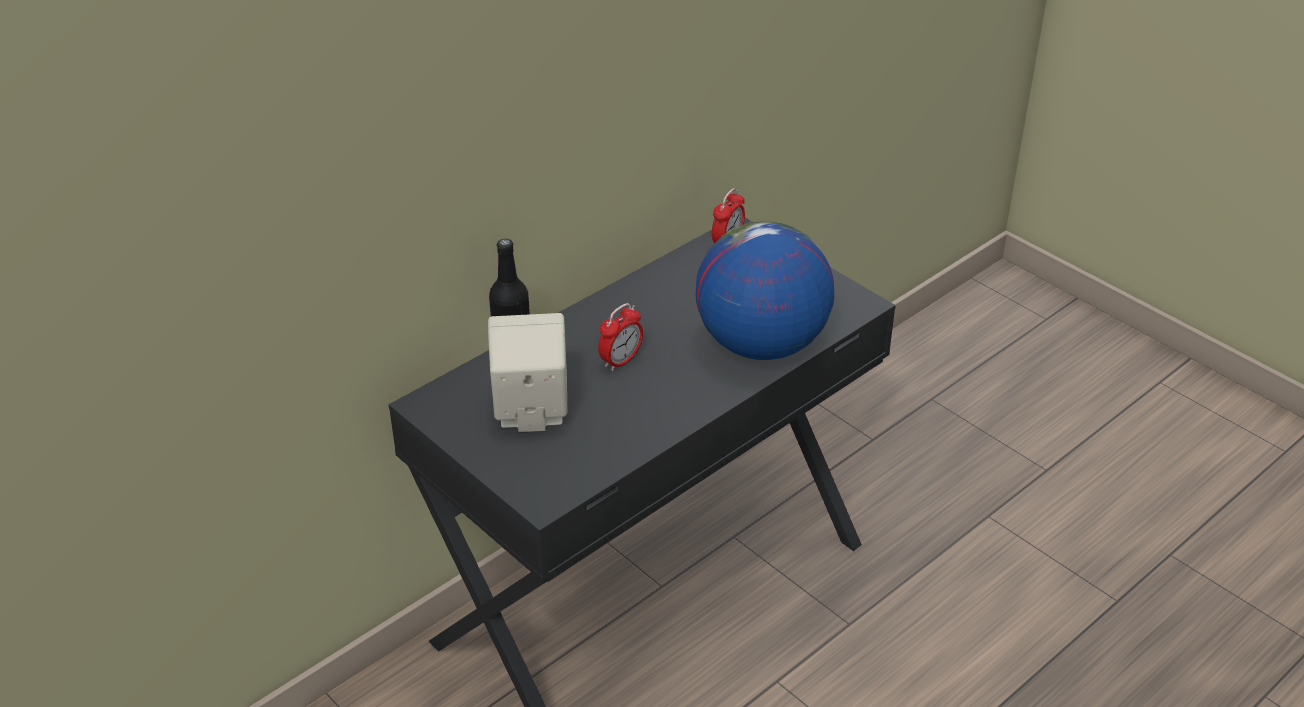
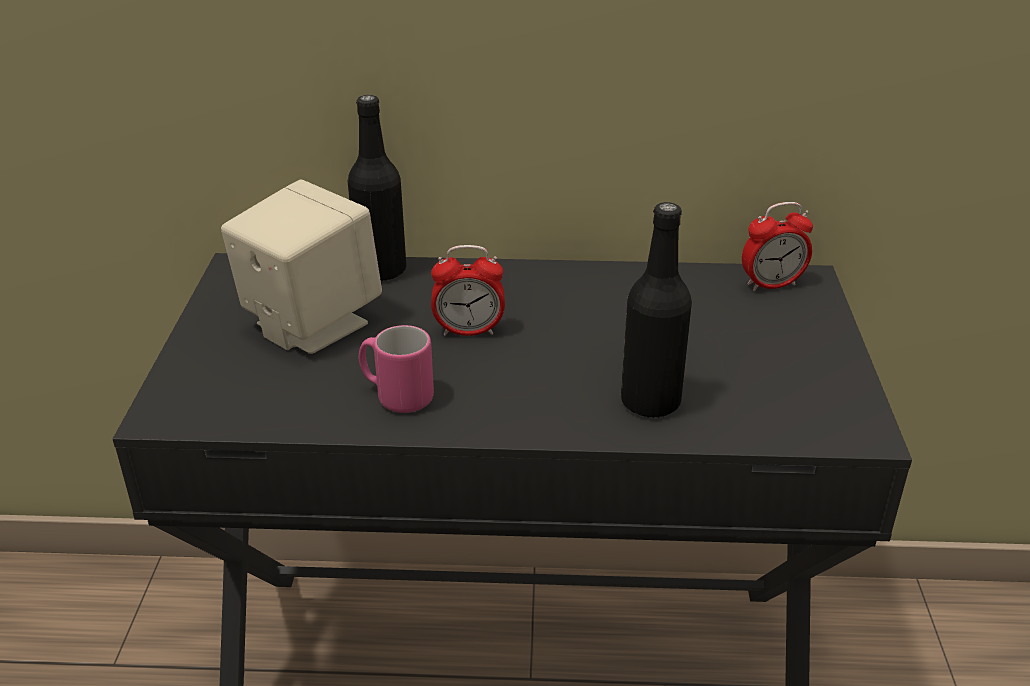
camera: 45 degrees right, 5 degrees down
(643, 417) = (396, 396): none -> pink mug
(760, 344) = (650, 402): globe -> black bottle

